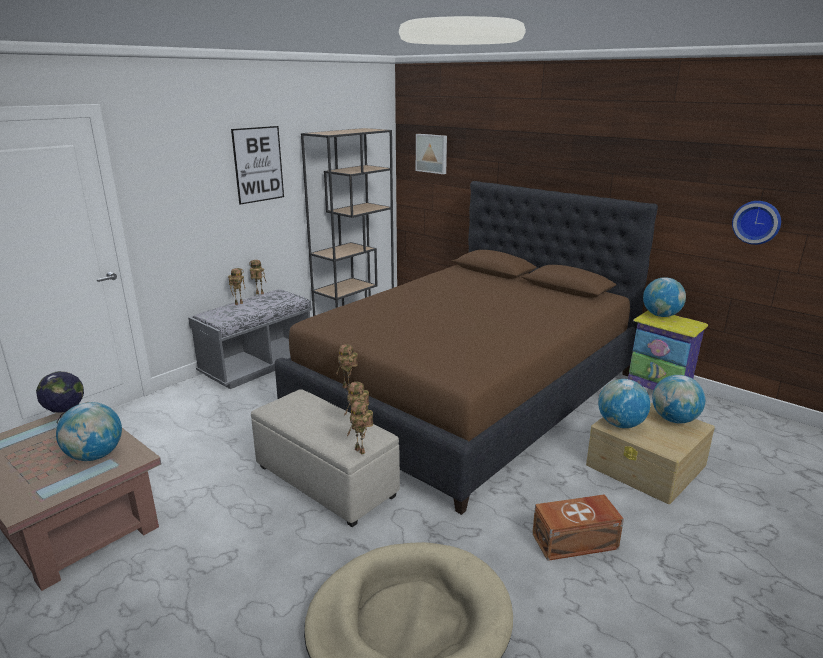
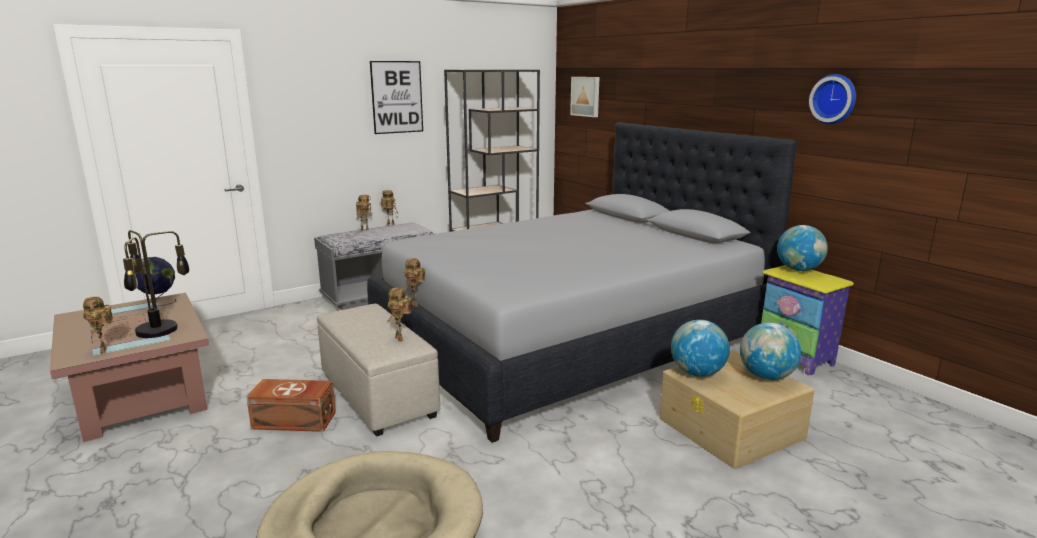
camera: 15 degrees right, 5 degrees down
(95, 456) = (157, 330): globe -> table lamp
(361, 451) = (390, 356): toy robot -> toy robot (105, 351)
(468, 394) = (572, 339): brown bed -> grey bed
(576, 542) = (599, 486): brown storage box -> brown storage box (295, 421)
(757, 222) = (908, 158): wall clock -> wall clock (834, 99)

